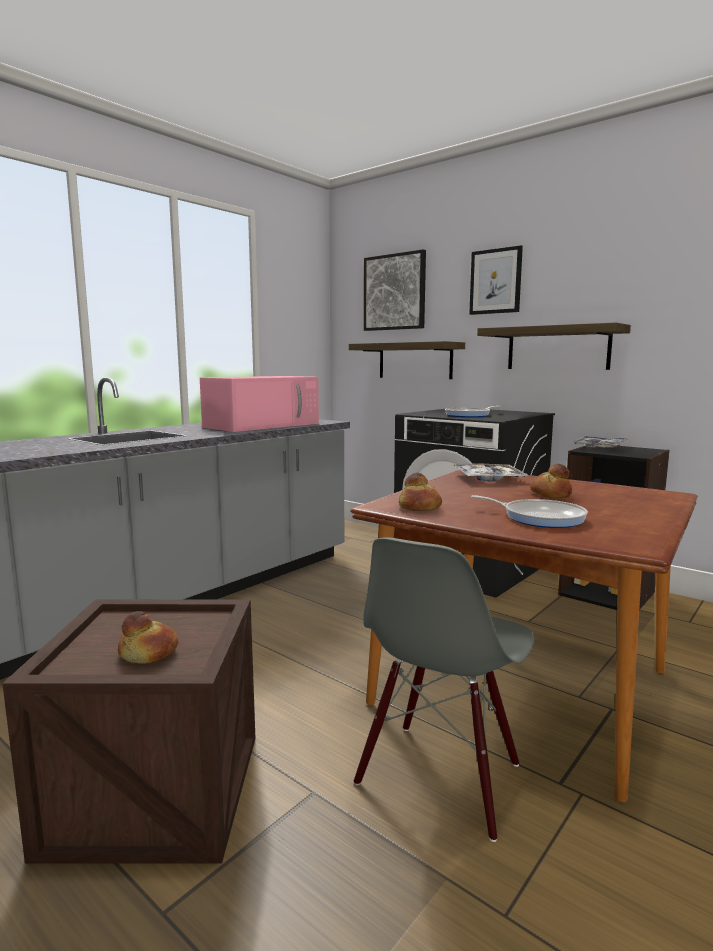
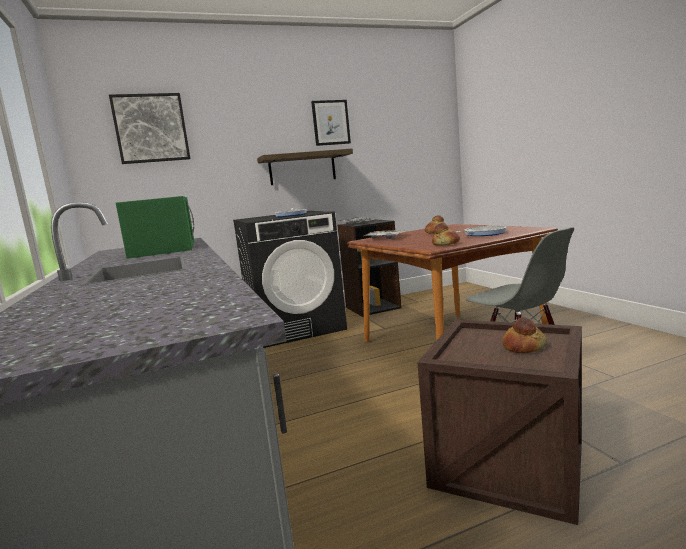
camera: 60 degrees left, 0 degrees up
(263, 425) = (164, 248): pink microwave -> green microwave
(415, 361) = (185, 187): shelf -> none
(495, 281) = (249, 122): picture -> picture (331, 122)

